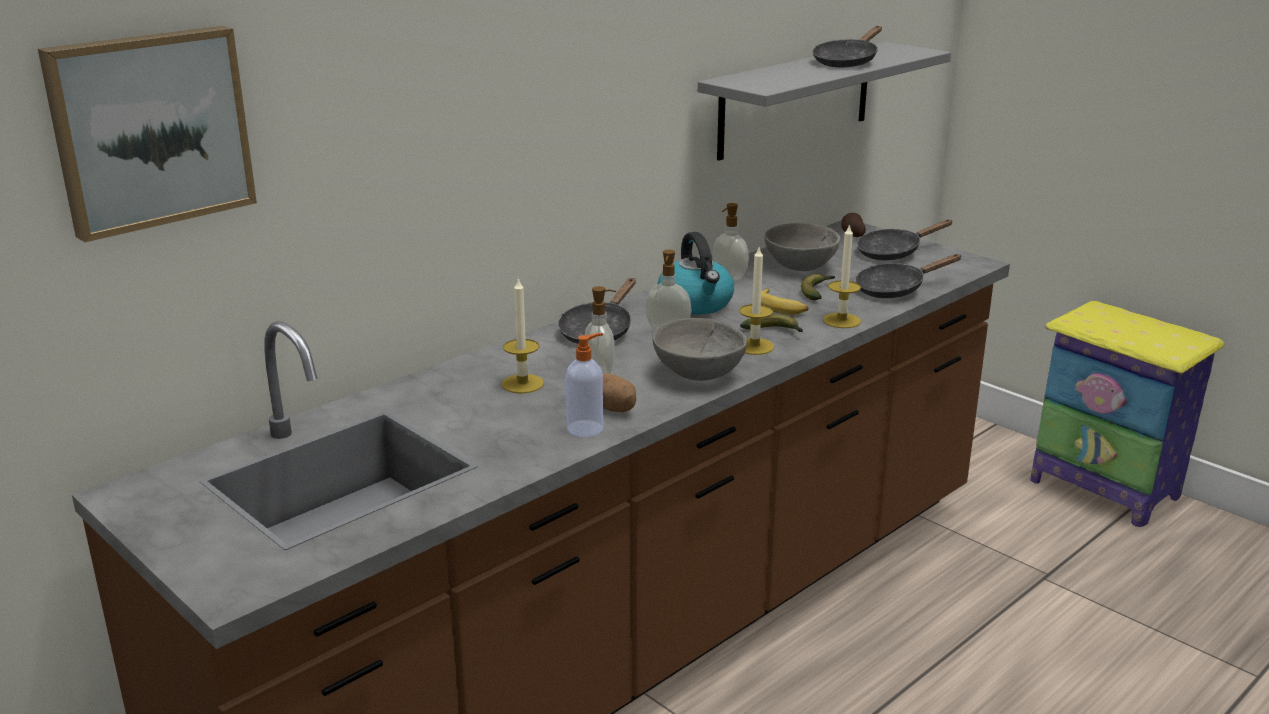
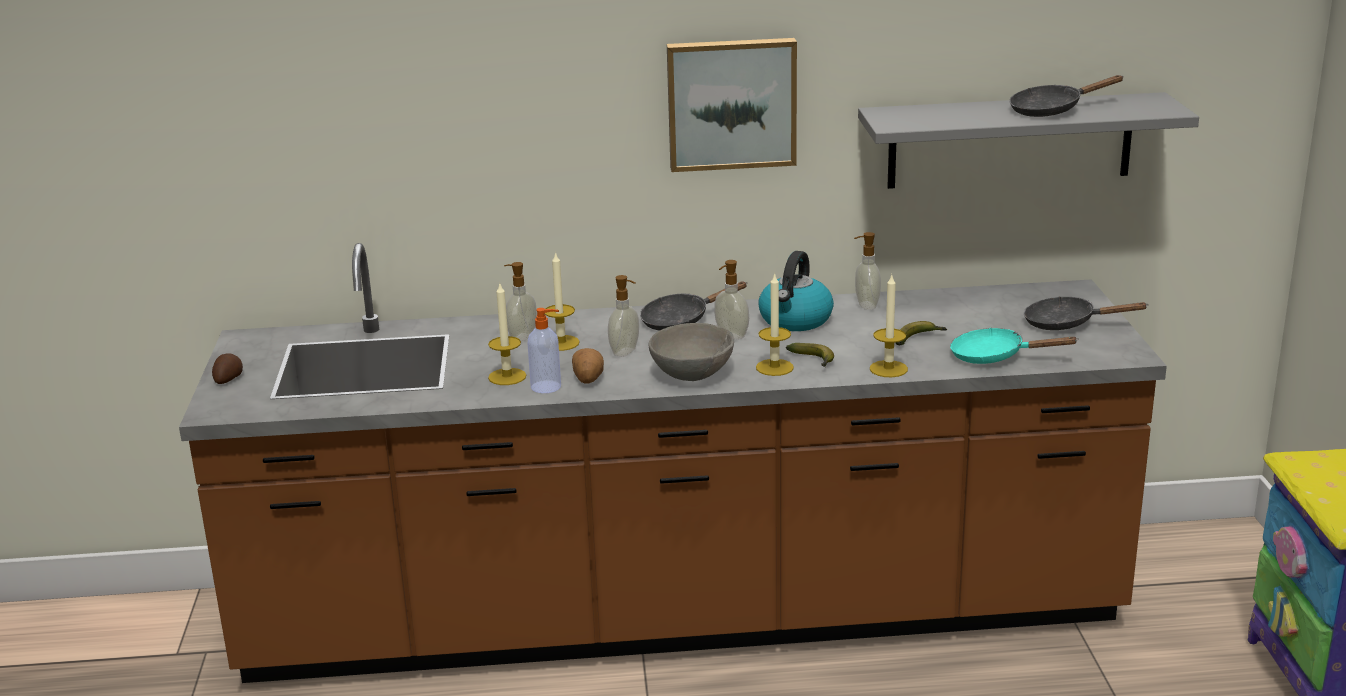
camera: 40 degrees right, 0 degrees up
(150, 129) = (296, 89): picture -> picture (731, 103)
(470, 390) = (521, 337): none -> soap dispenser
(527, 432) = (507, 377): none -> candle
(781, 308) = (858, 343): banana -> none
(801, 266) = (949, 313): grey bowl -> none
(852, 234) = (1062, 296): potato -> potato (227, 379)
(895, 289) = (995, 356): black frying pan -> turquoise frying pan

